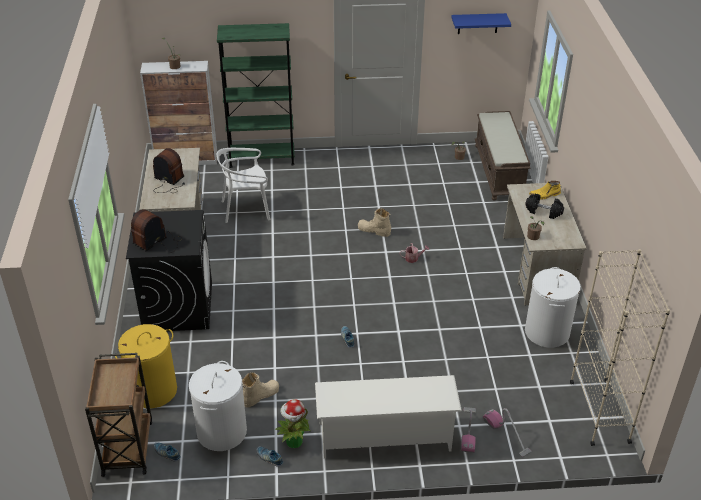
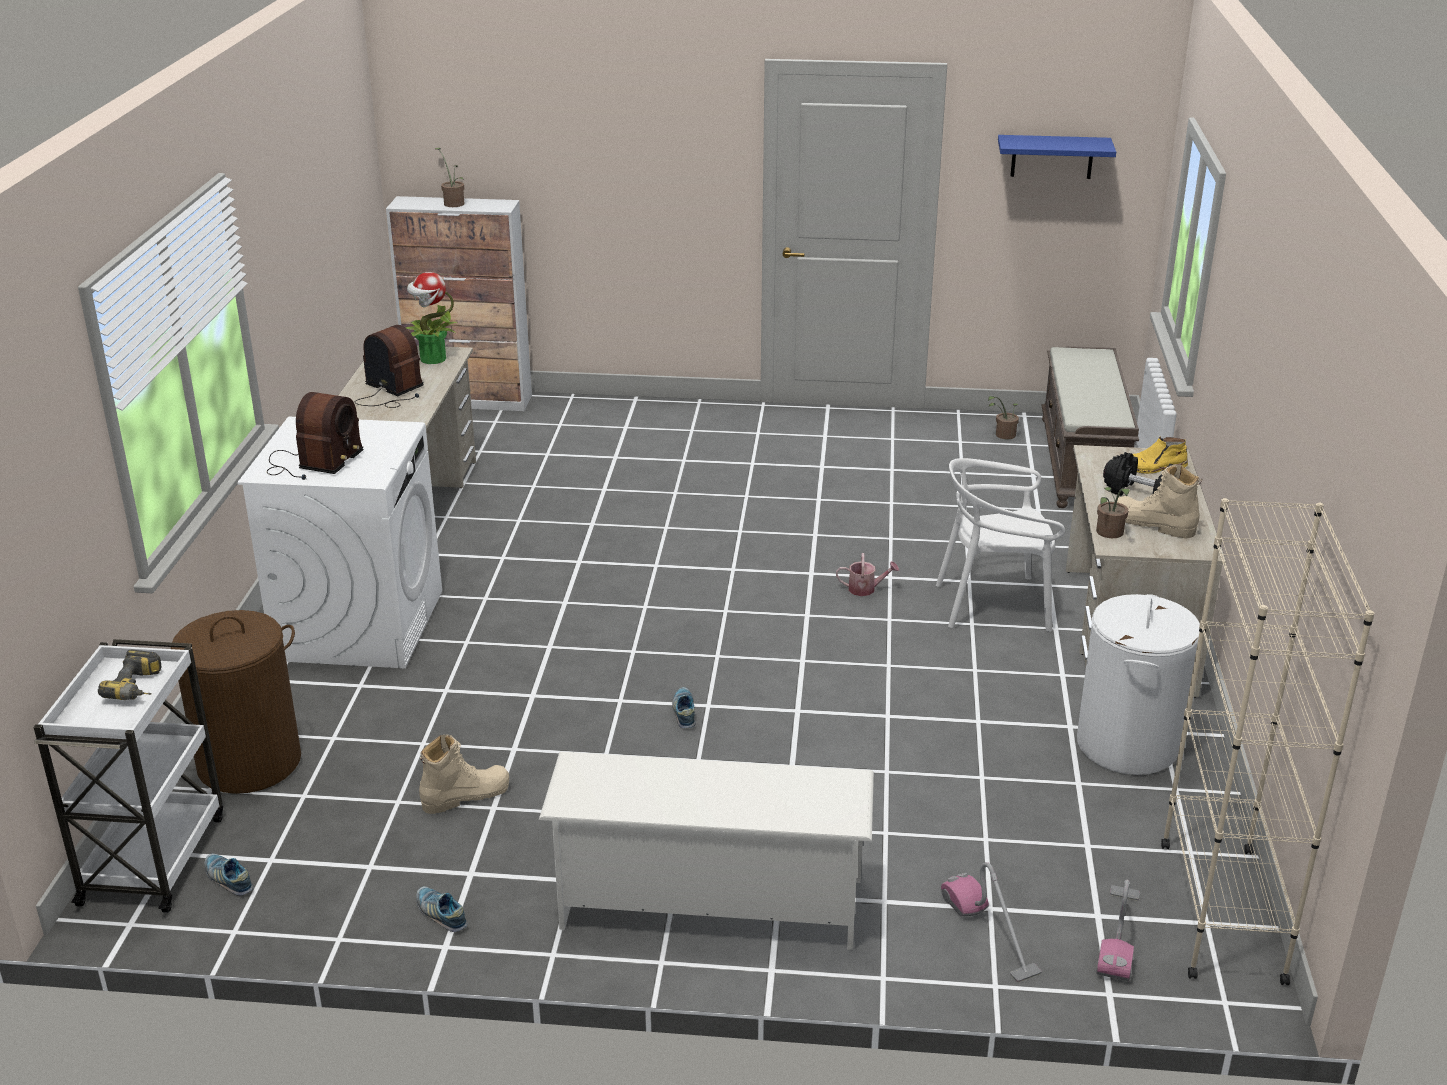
camera: 10 degrees right, 10 degrees down
(122, 380) = (139, 688): none -> power drill
(128, 446) = (154, 857): brown cart -> white cart
(153, 391) = (249, 763): yellow laundry basket -> brown laundry basket
(158, 242) = (313, 463): radio -> radio turned 150 degrees clockwise
(178, 306) = (360, 624): black washing machine -> white washing machine
(221, 431) = (359, 852): white laundry basket -> none
(246, 209) = (554, 482): white chair -> white chair (994, 605)
(262, 158) = (613, 408): green bookcase -> none
(293, 442) = (505, 890): potted plant -> potted plant (432, 359)
(374, 230) = (797, 536): beige boot -> beige boot (1153, 524)
(468, 430) = (903, 913): vacuum cleaner -> vacuum cleaner (1118, 934)

